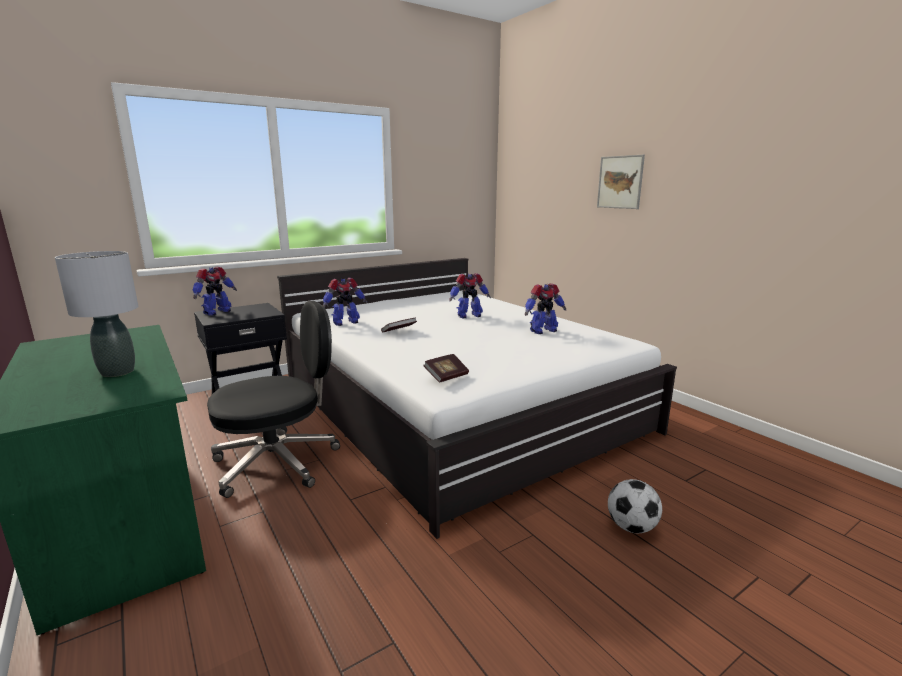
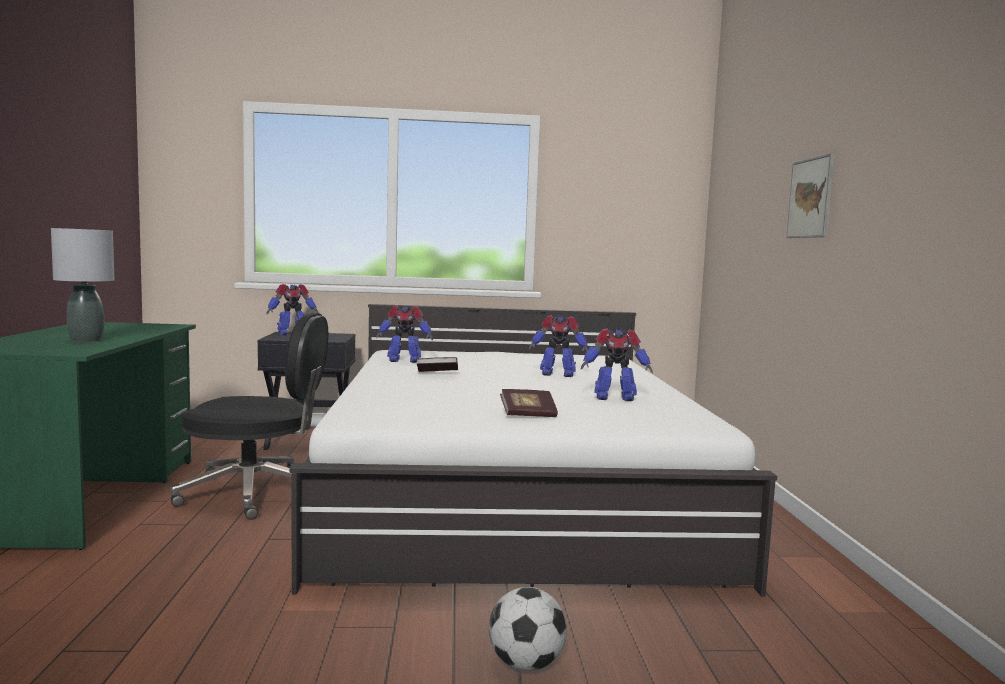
camera: 30 degrees right, 10 degrees down
(446, 376) = (384, 408): book -> book (528, 415)

